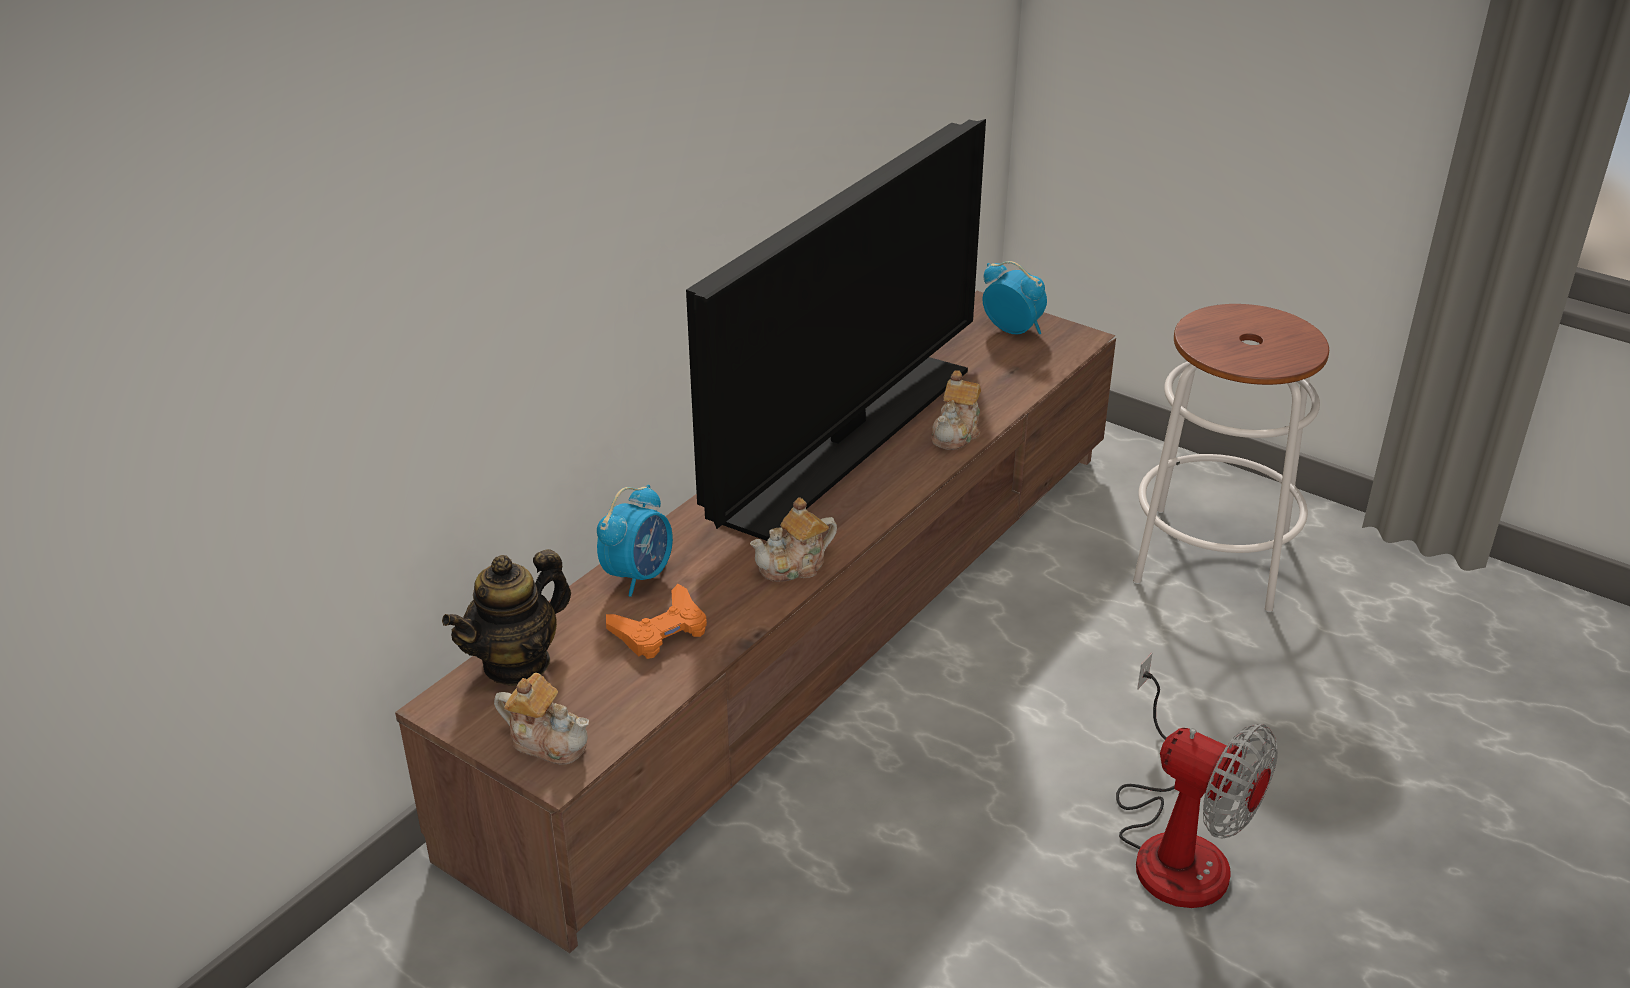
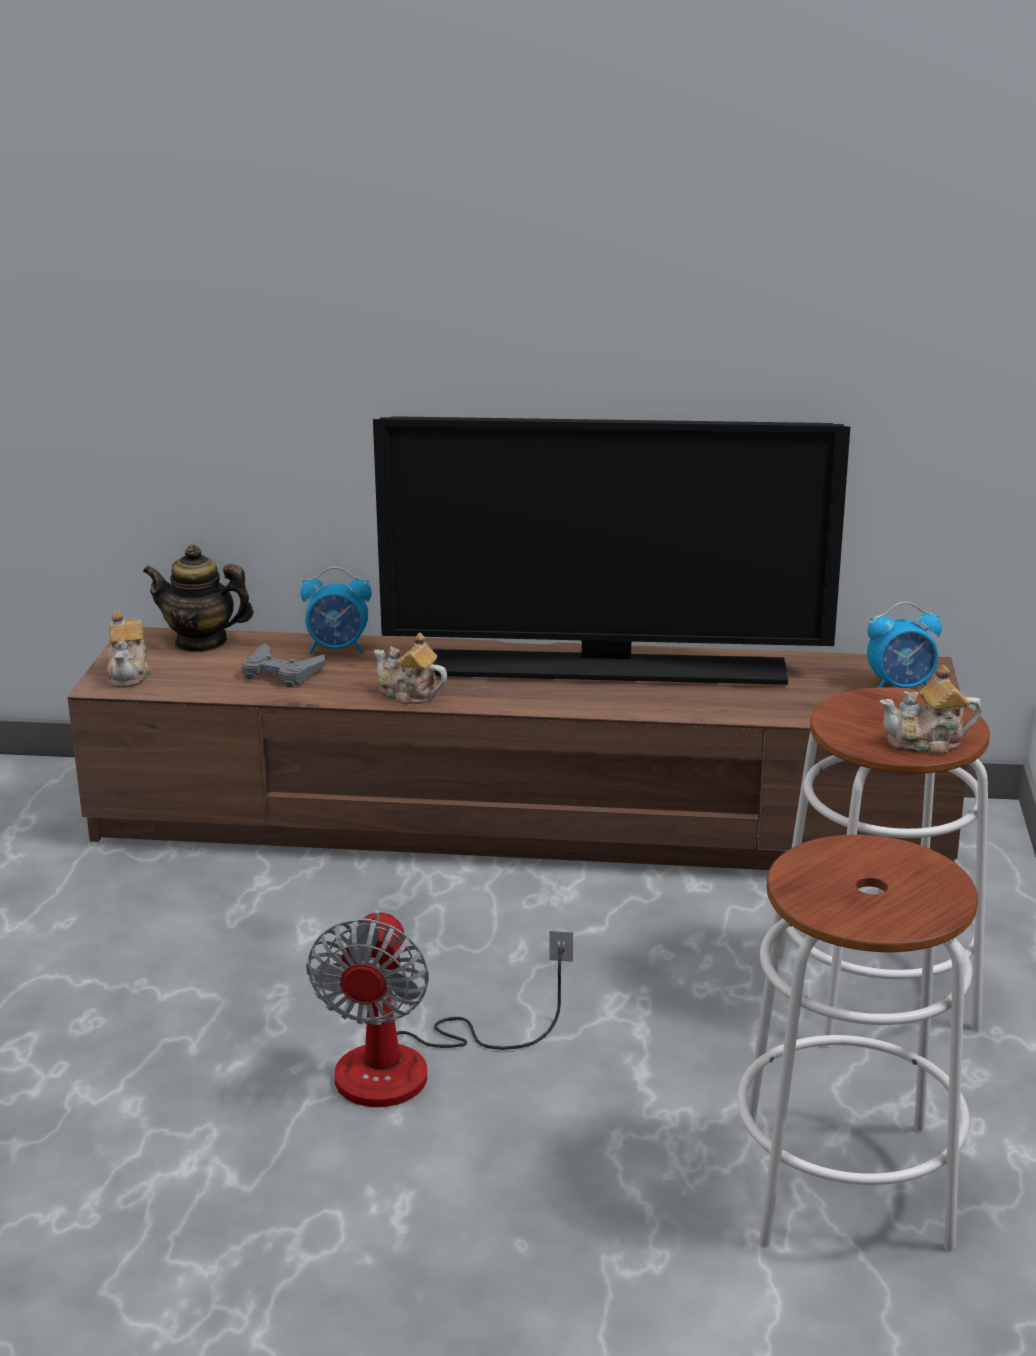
camera: 60 degrees right, 10 degrees down
(660, 630) = (281, 673): orange game controller -> grey game controller
(956, 433) = (681, 706): teapot -> teapot (927, 742)
(1013, 330) = (901, 687): alarm clock -> alarm clock turned 75 degrees clockwise
(1442, 675) = (845, 1183): none -> white stool

